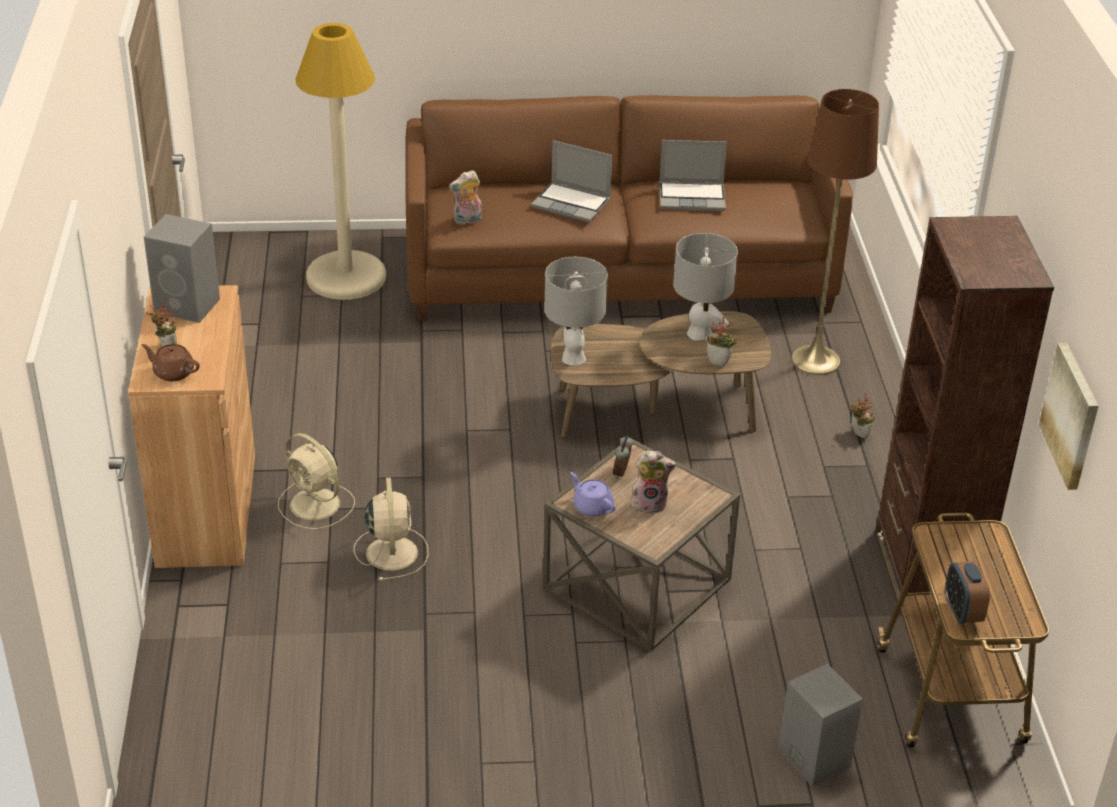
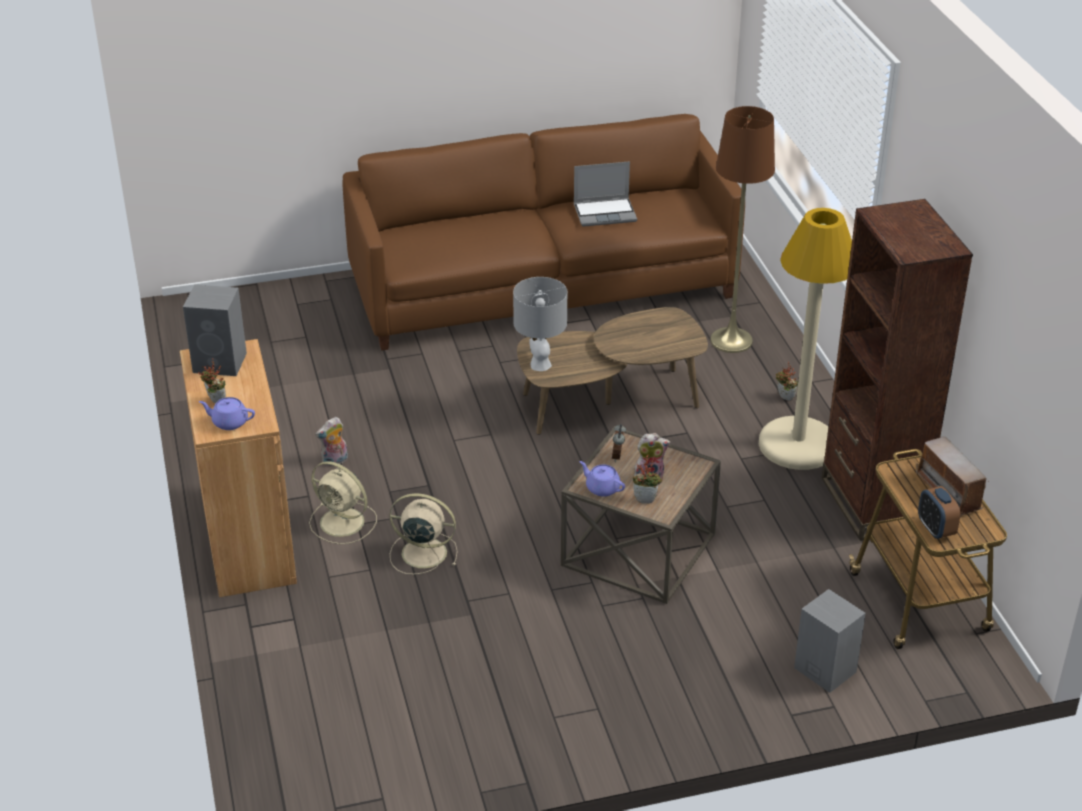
camera: 10 degrees left, 0 degrees up
(173, 372) = (229, 422): brown teapot -> purple teapot
(346, 277) = (305, 320): beige floor lamp -> beige floor lamp (797, 444)
(391, 551) = (422, 553): beige fan -> beige fan turned 60 degrees counterclockwise
(467, 221) = (416, 257): plush toy -> plush toy (335, 461)
(572, 203) = (504, 231): laptop -> none
(699, 333) = (642, 330): grey table lamp -> none
(719, 362) = (666, 351): potted plant -> potted plant (646, 499)
(992, 569) = (949, 492): none -> radio
(1072, 415) = (1001, 357): picture -> none

